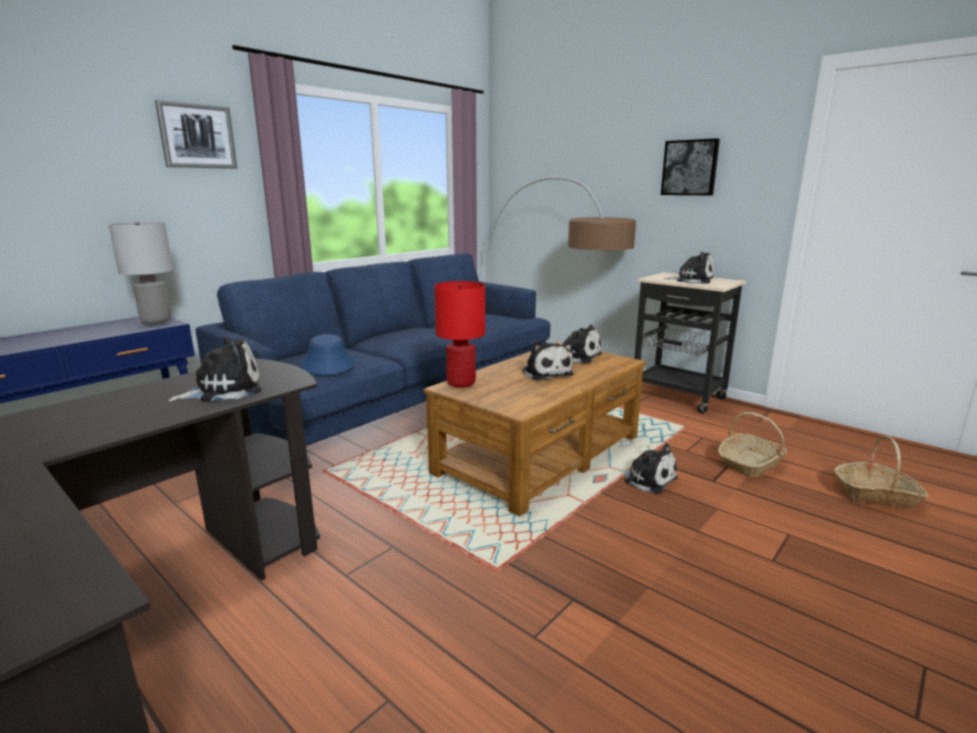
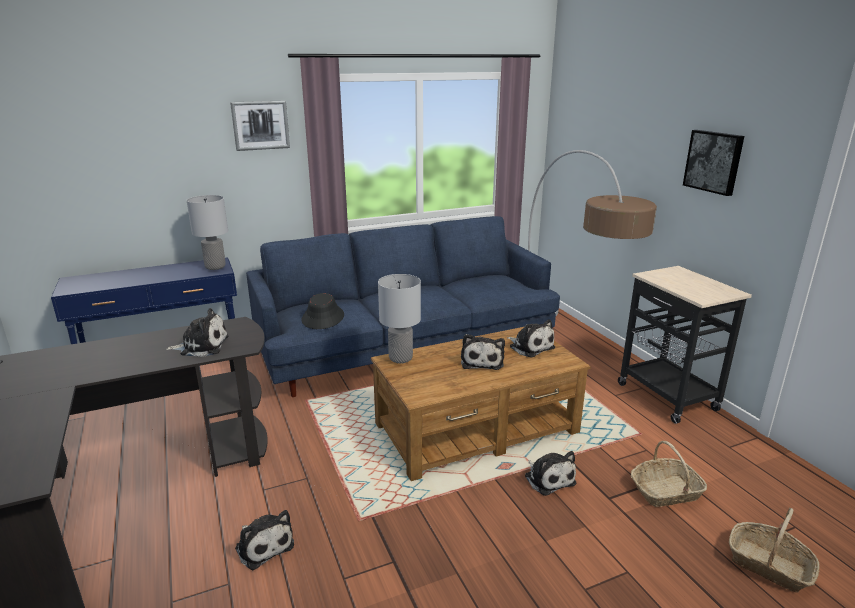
camera: 25 degrees right, 5 degrees up
(328, 364) = (323, 318): blue hat -> black hat
(461, 385) = (401, 359): red table lamp -> grey table lamp
(692, 280) = (686, 285): plush toy -> plush toy (263, 545)

